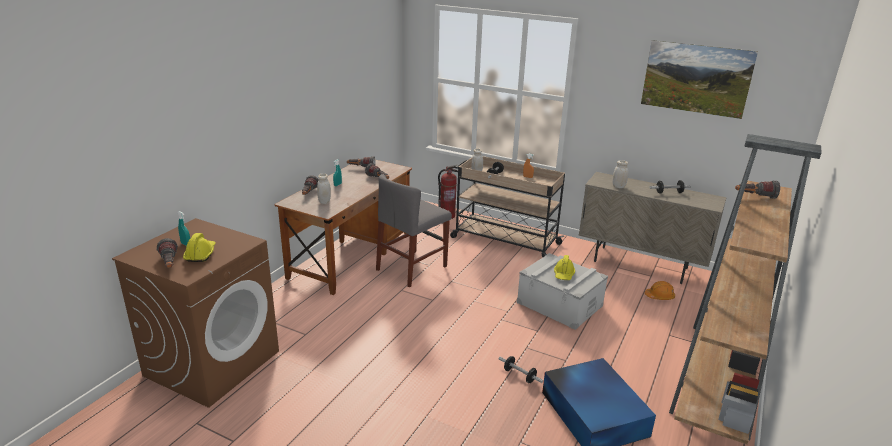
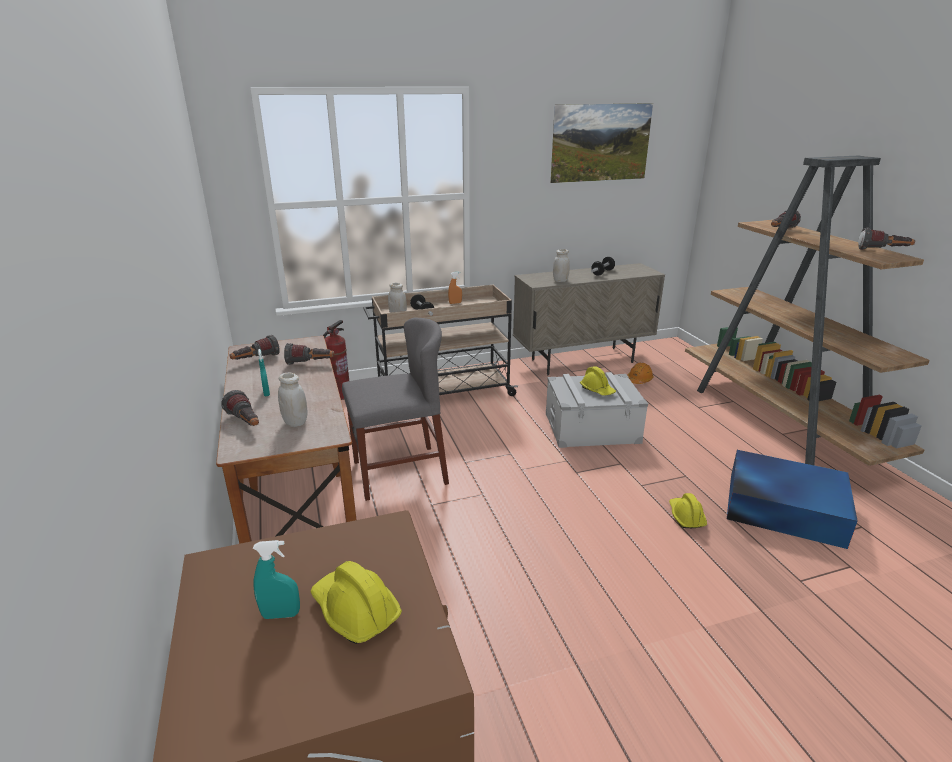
camera: 45 degrees left, 0 degrees up
(169, 264) = (337, 678): flashlight -> flashlight (883, 251)
(412, 268) = (399, 472): grey chair -> grey chair turned 105 degrees counterclockwise
(519, 375) = (686, 516): dumbbell -> yellow hard hat

